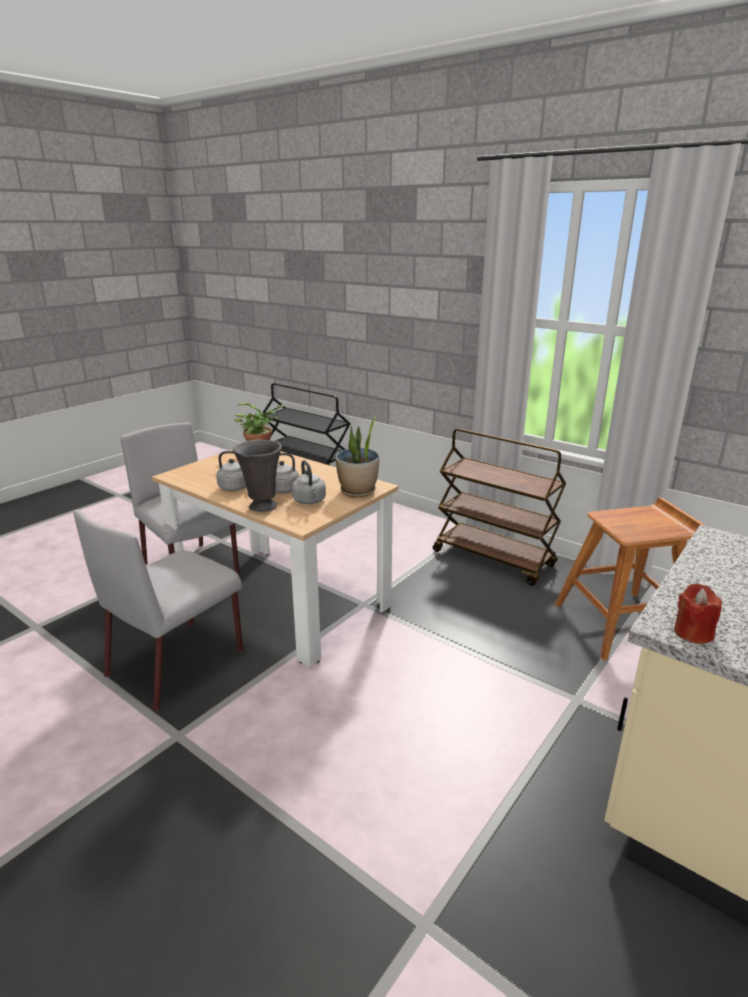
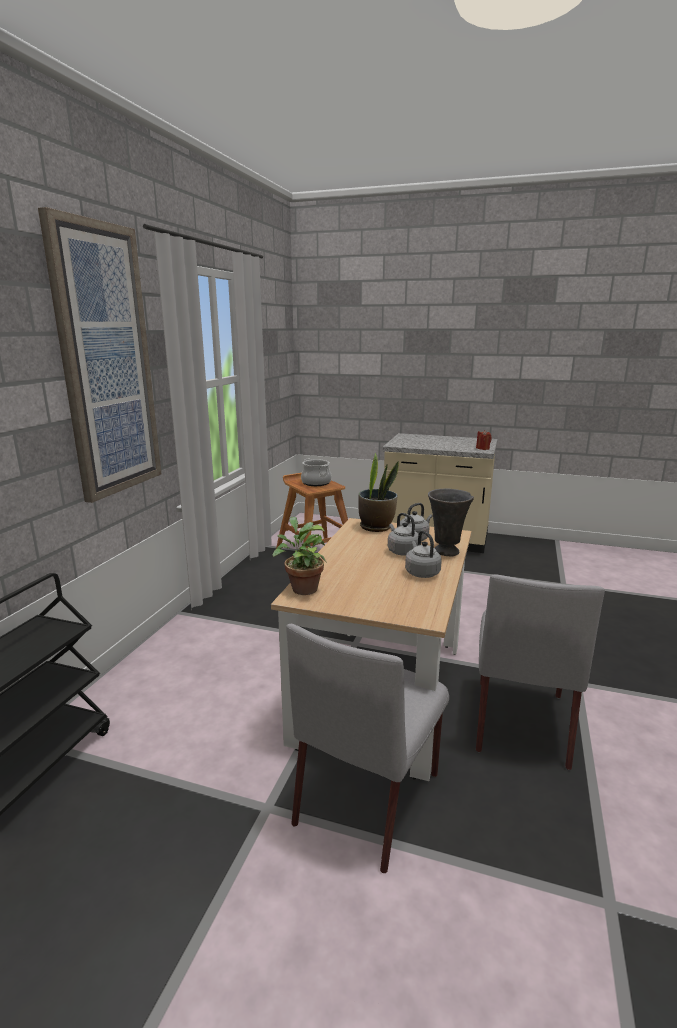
camera: 110 degrees left, 5 degrees down
(177, 662) = (520, 720): grey chair -> grey chair turned 90 degrees clockwise
(439, 281) = (106, 363): none -> picture
(494, 559) = (244, 596): brown cart -> none
(646, 524) = (316, 483): none -> cooking pot

